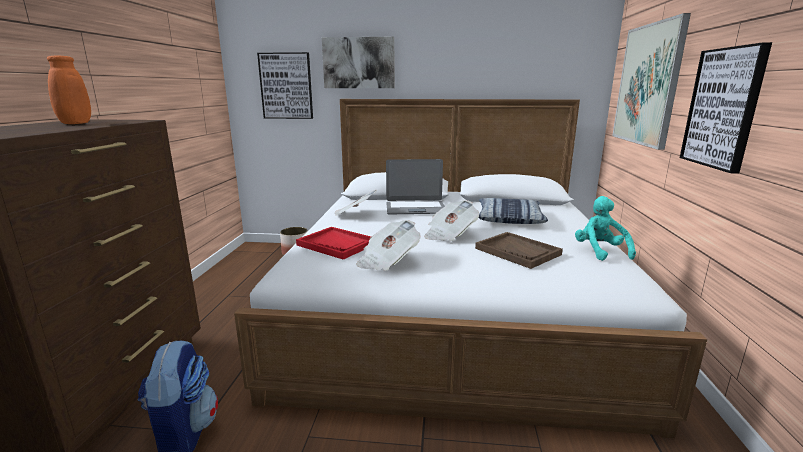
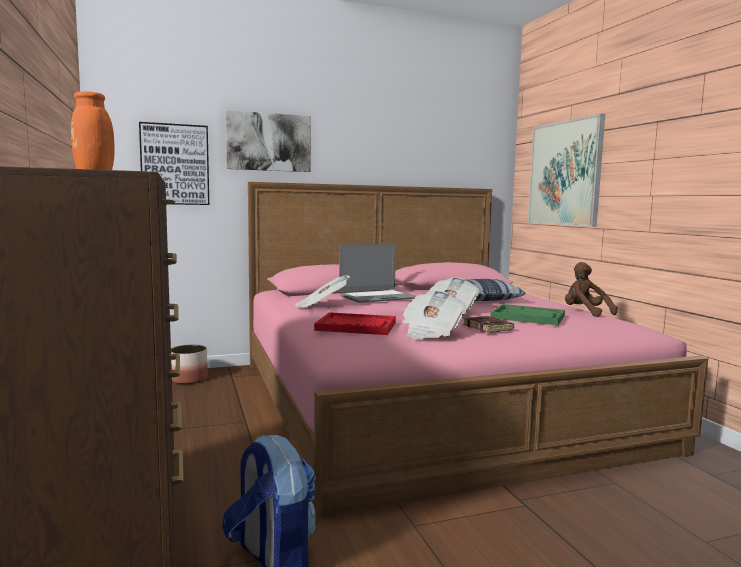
camera: 25 degrees left, 10 degrees down
(451, 262) = (488, 328): none -> brown book
(451, 306) = (429, 401): white bed -> pink bed
(518, 251) = (528, 317): brown tray -> green tray
(600, 252) = (585, 313): turquoise plush toy -> brown plush toy
(723, 108) = (655, 186): picture -> none

